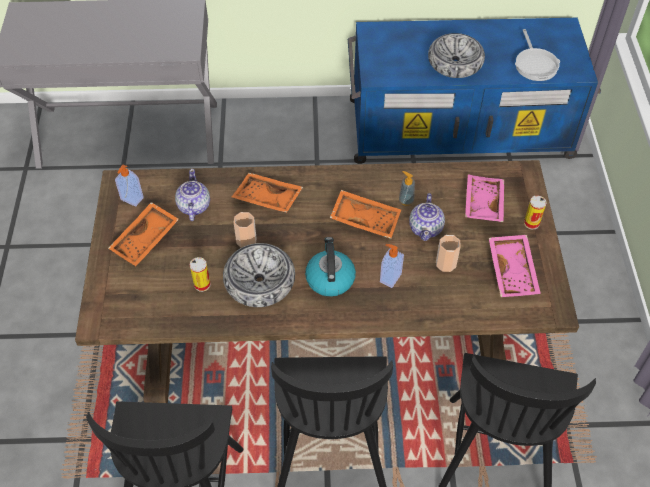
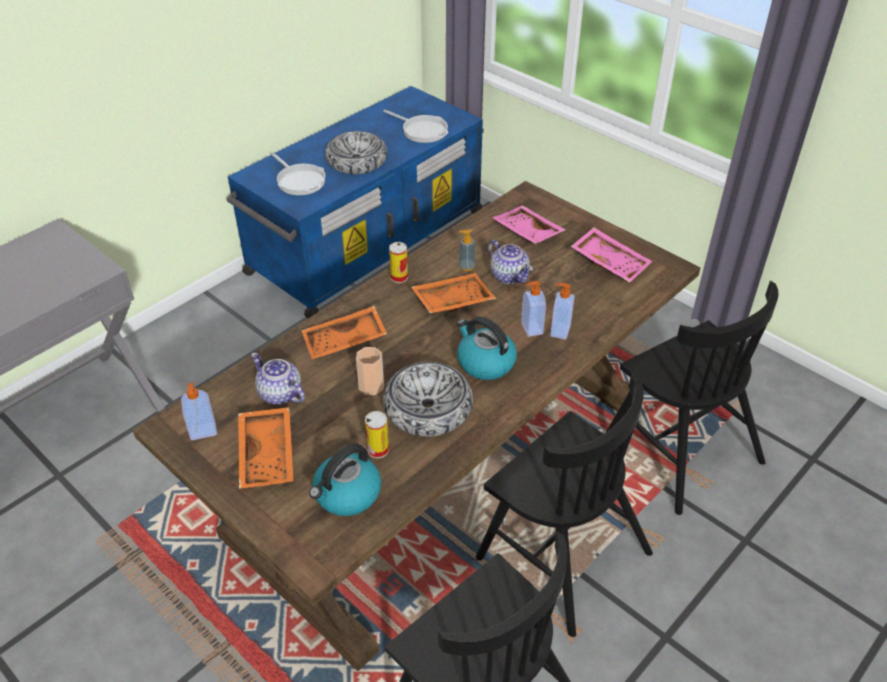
camera: 45 degrees left, 10 degrees down
(155, 297) = (347, 495): none -> kettle
(397, 55) = (299, 181): none -> frying pan
(406, 294) = (559, 330): none -> soap dispenser
(446, 263) = (558, 289): cup -> none
(531, 223) = (578, 223): can -> can (399, 277)

